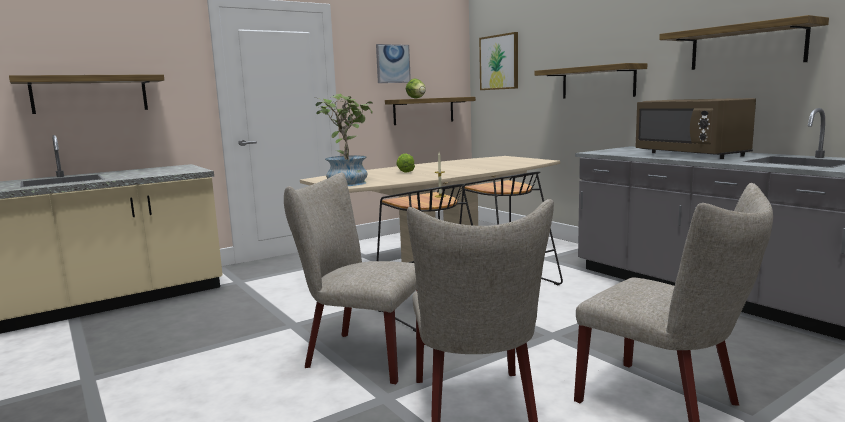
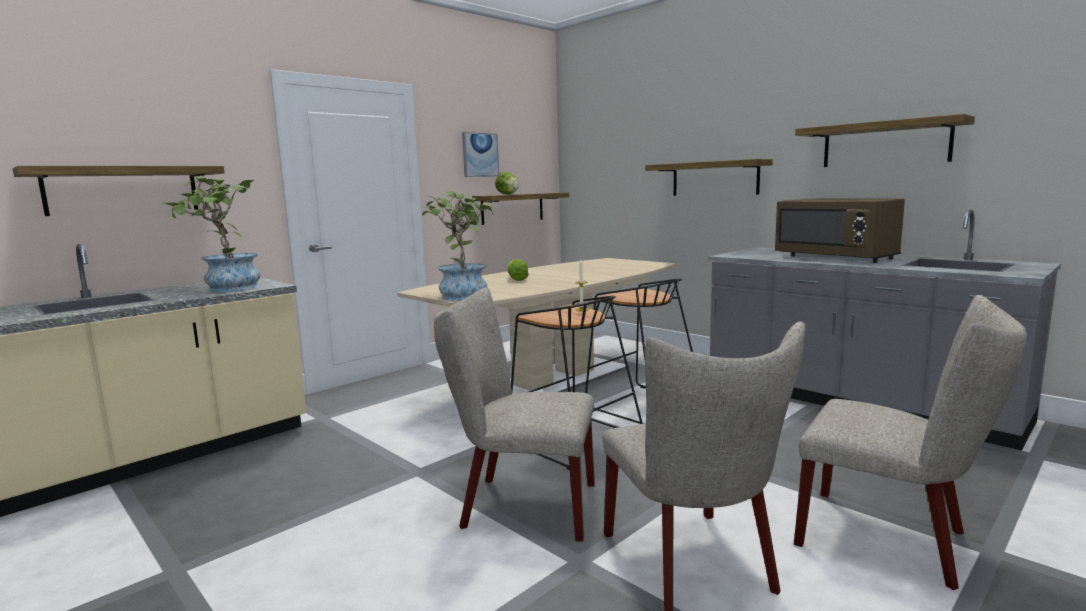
camera: 10 degrees left, 0 degrees up
(160, 172) = (226, 288): none -> potted plant
(499, 62) = (595, 155): picture -> none

